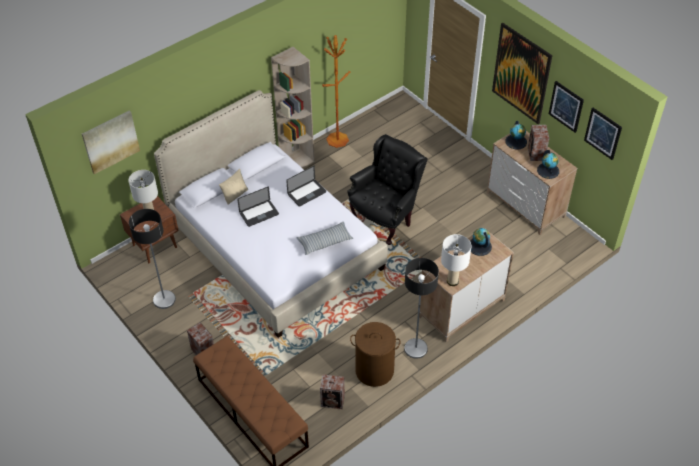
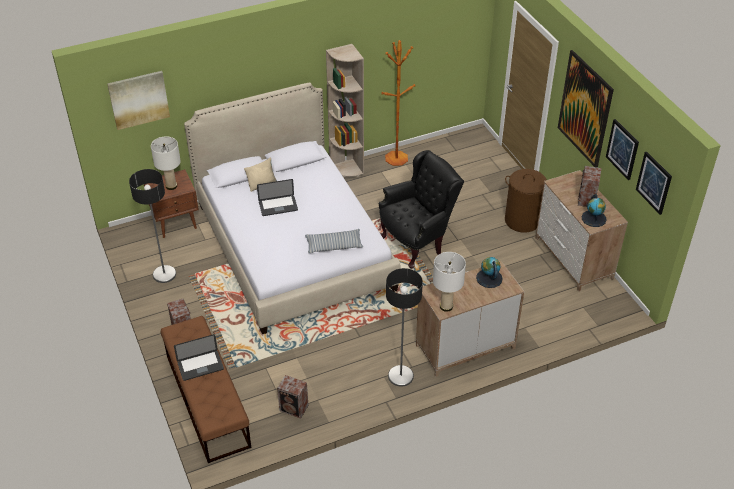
camera: 15 degrees right, 5 degrees down
(307, 193) = (334, 196): laptop -> laptop (200, 366)
(374, 370) = (348, 388): brown laundry basket -> brown laundry basket (522, 220)
(516, 142) = (569, 184): globe -> none

